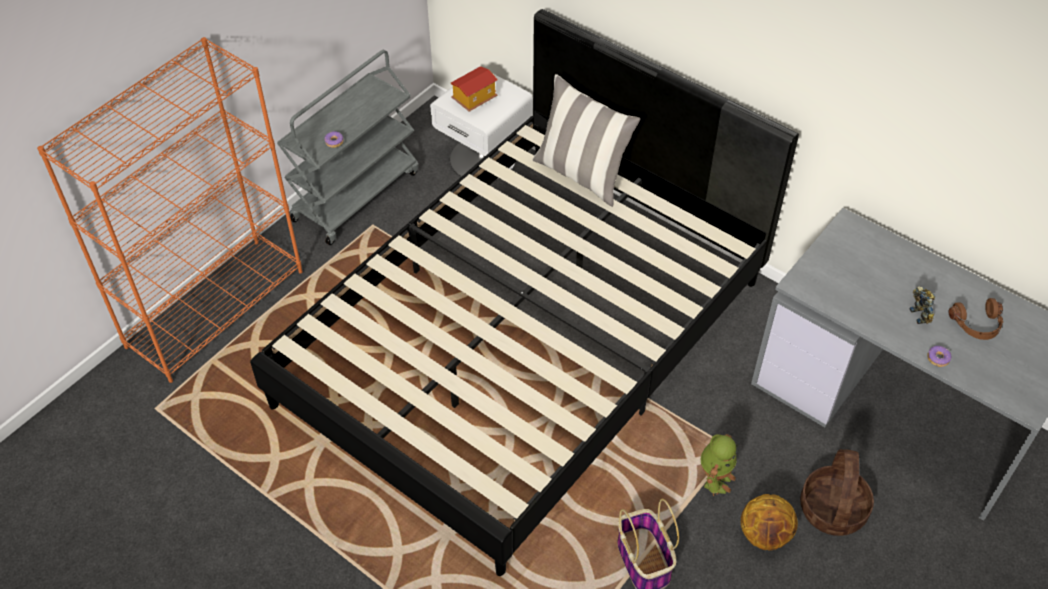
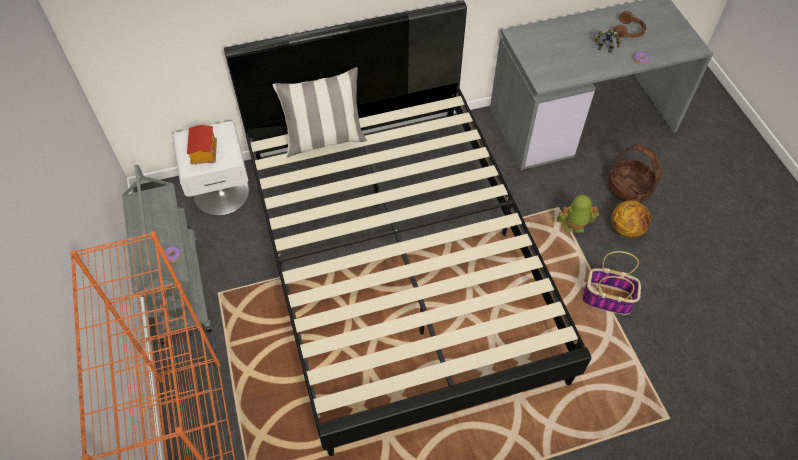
camera: 55 degrees left, 5 degrees up
(715, 478) = (573, 228): toy robot -> toy robot turned 60 degrees counterclockwise

